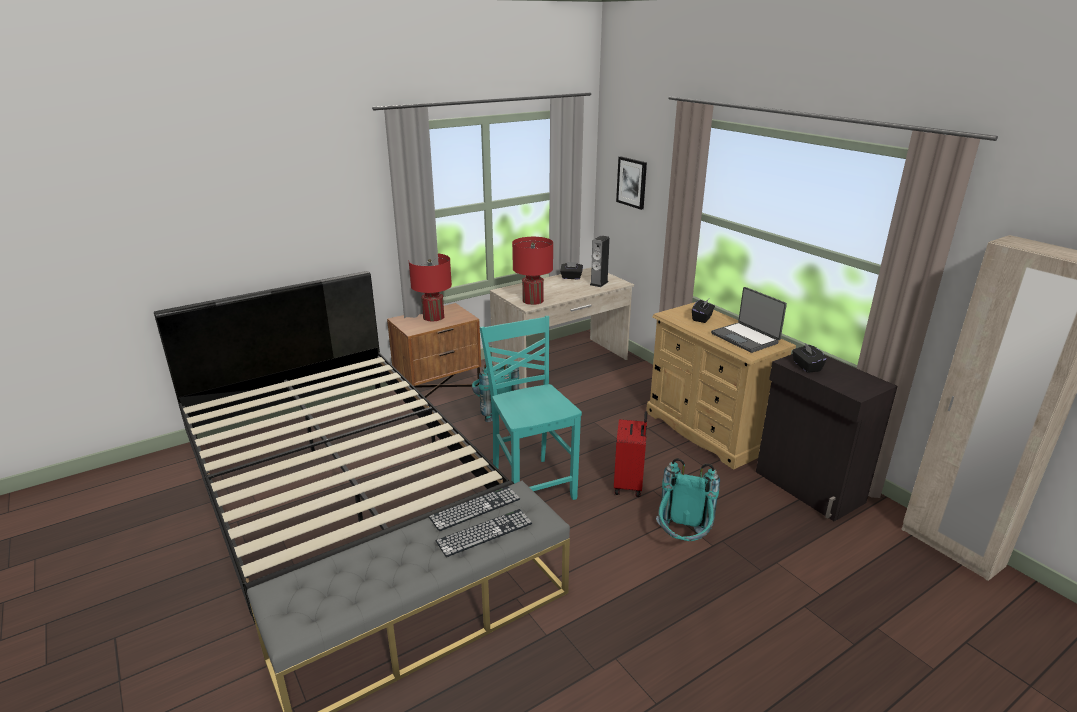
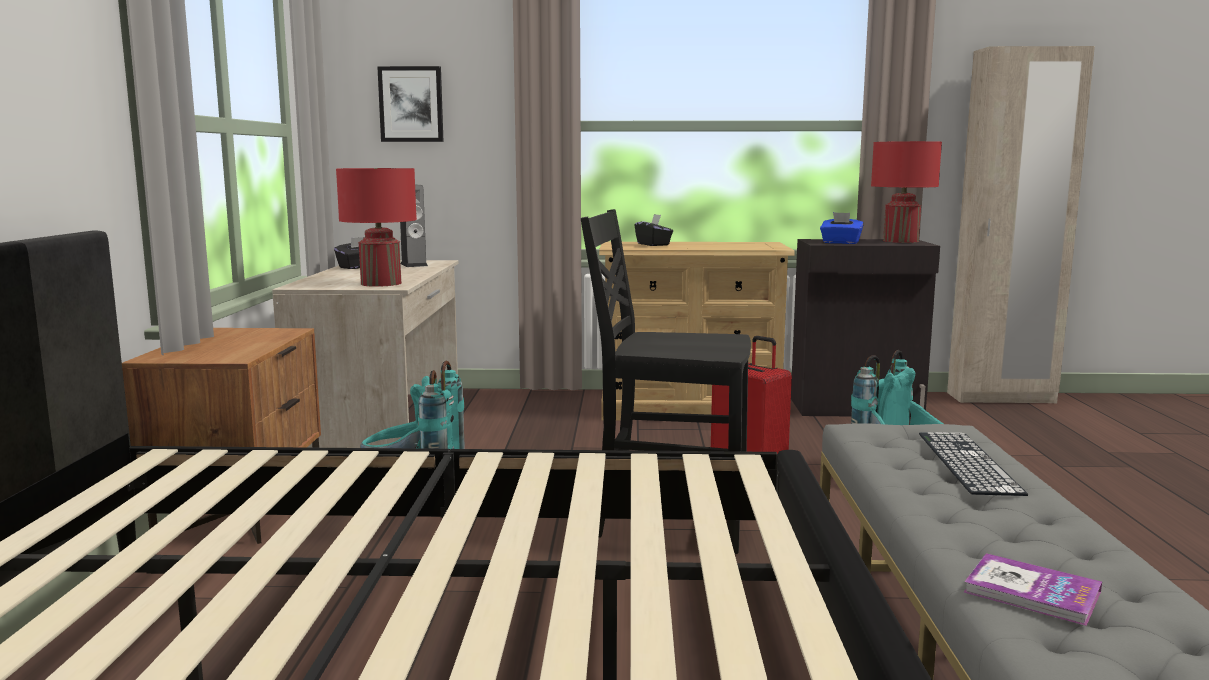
camera: 55 degrees left, 15 degrees down
(333, 573) = (1032, 592): none -> book
(433, 317) = (222, 342): red table lamp -> red table lamp (901, 241)
(475, 508) = (888, 455): keyboard -> none
(531, 484) = (668, 521): turquoise chair -> black chair
(745, 338) = (735, 245): laptop -> none
(806, 366) = (840, 243): black tissue box -> blue tissue box

